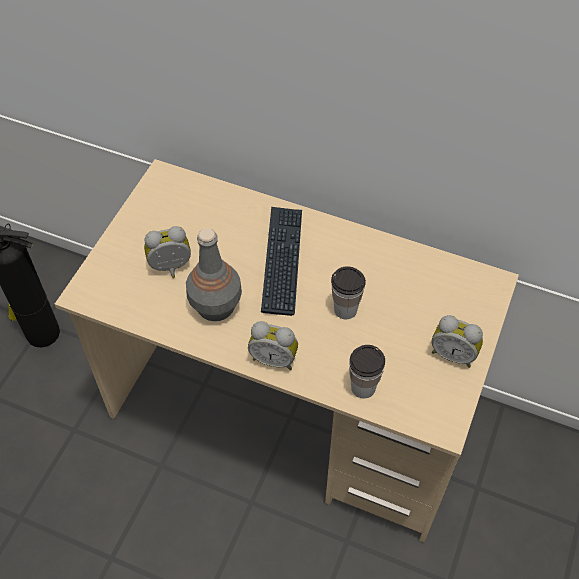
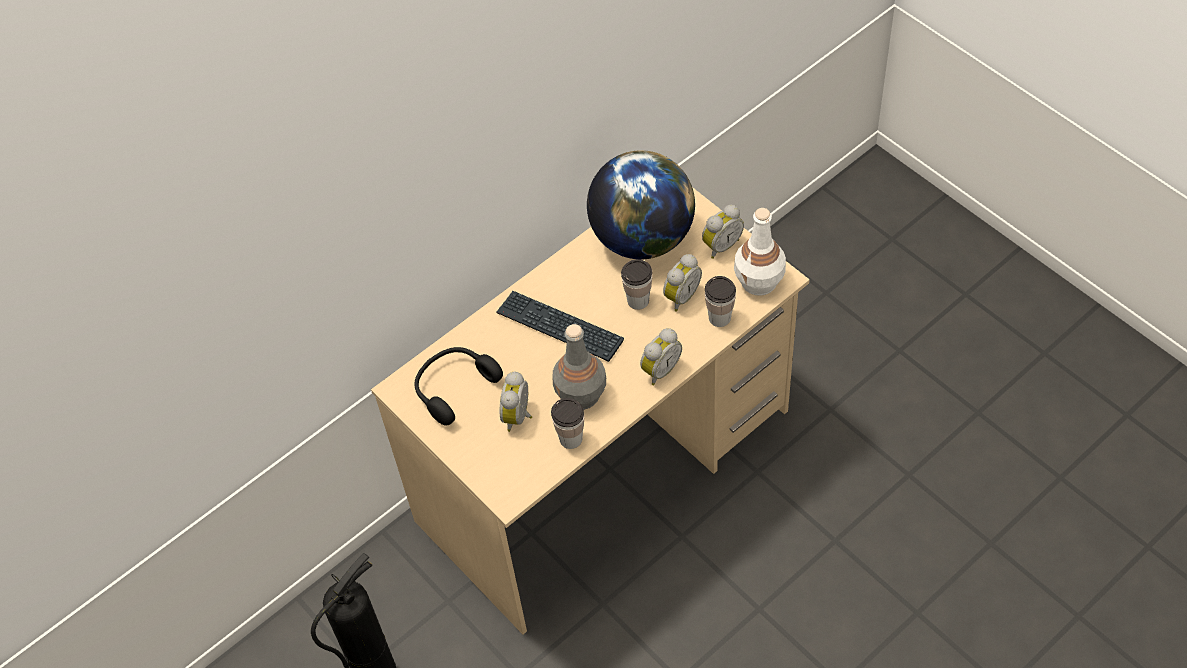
camera: 60 degrees left, 0 degrees up
(163, 317) = (570, 439): none -> cup
(181, 211) = (454, 387): none -> black headphones
(370, 343) = (680, 296): none -> alarm clock
(420, 285) = (642, 238): none -> globe
(429, 407) = (759, 281): none -> white bottle

